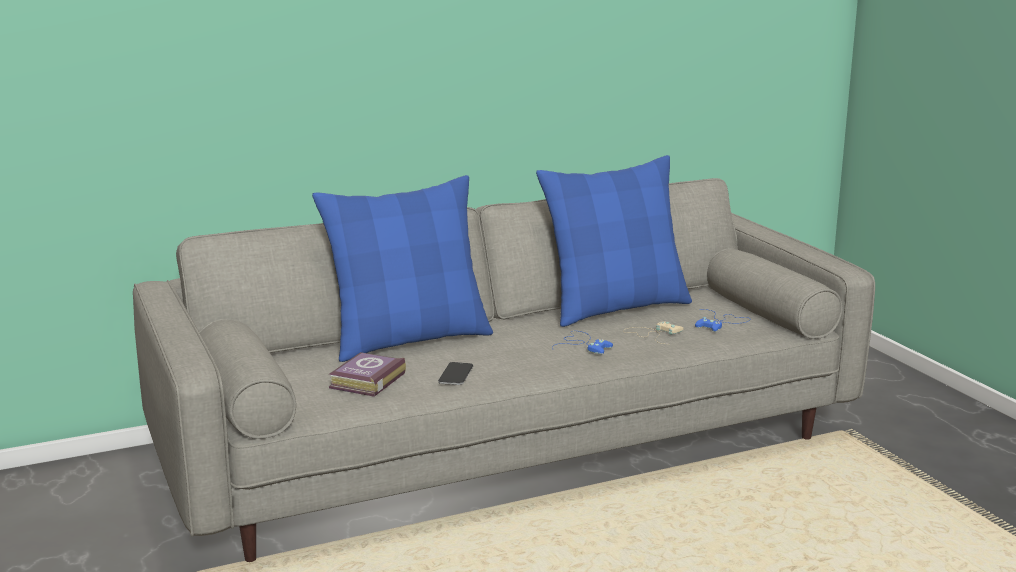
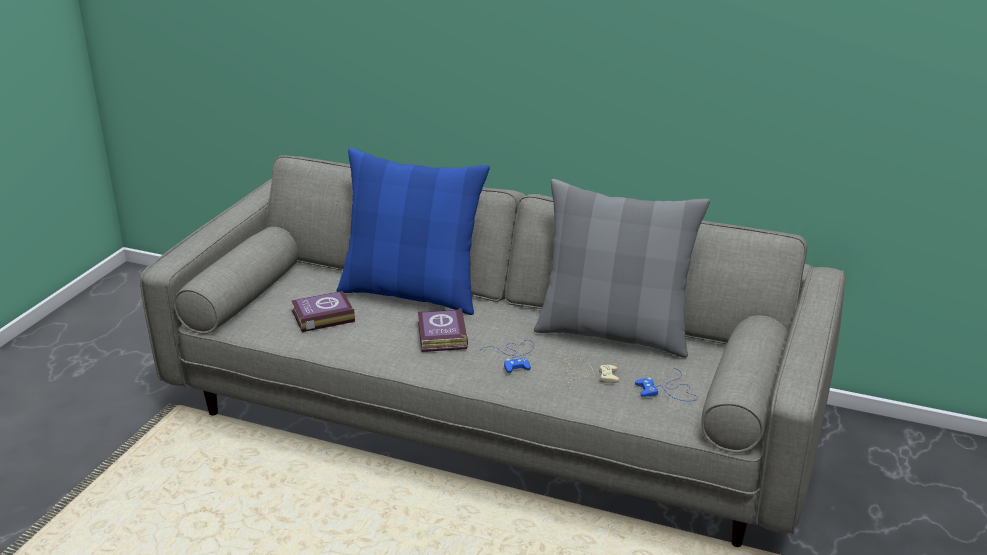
camera: 45 degrees right, 10 degrees up
(456, 375) = (380, 340): phone -> none
(501, 354) = (441, 336): none -> book
(615, 308) = (614, 333): blue pillow -> grey pillow

